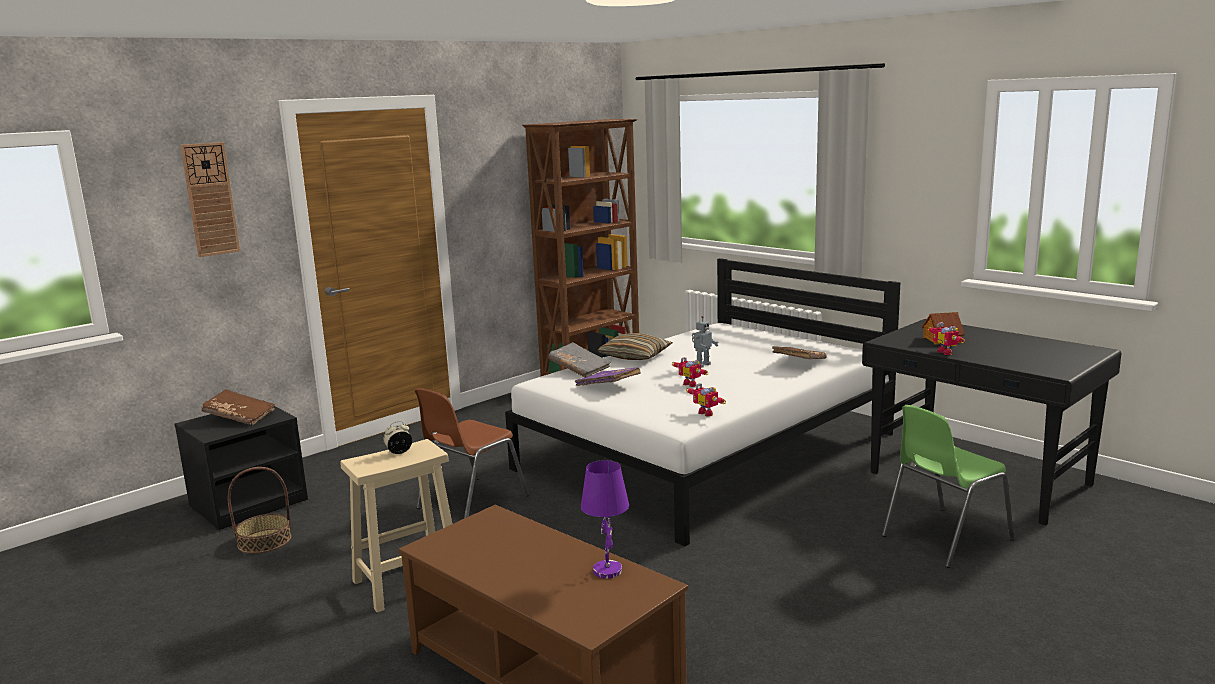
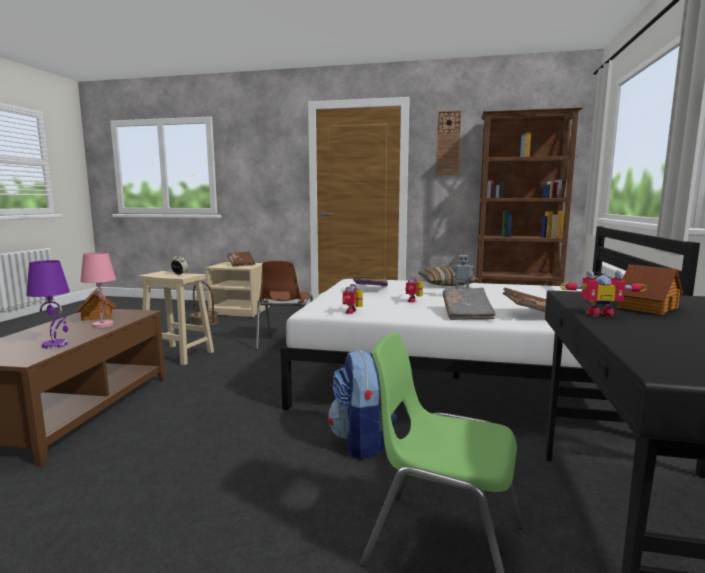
camera: 55 degrees right, 5 degrees down
(210, 199) = (266, 154): wall clock -> wall clock (448, 143)
(249, 503) = (240, 311): black nightstand -> beige nightstand
(470, 502) = (285, 342): brown chair -> brown chair turned 90 degrees counterclockwise
(472, 544) = (97, 316): none -> toy house
(537, 541) = (103, 325): none -> pink table lamp
(579, 369) = (391, 280): grey book -> grey book (467, 314)
(789, 527) = (361, 442): none -> backpack
(947, 352) = (598, 313): toy robot -> toy robot turned 120 degrees counterclockwise

